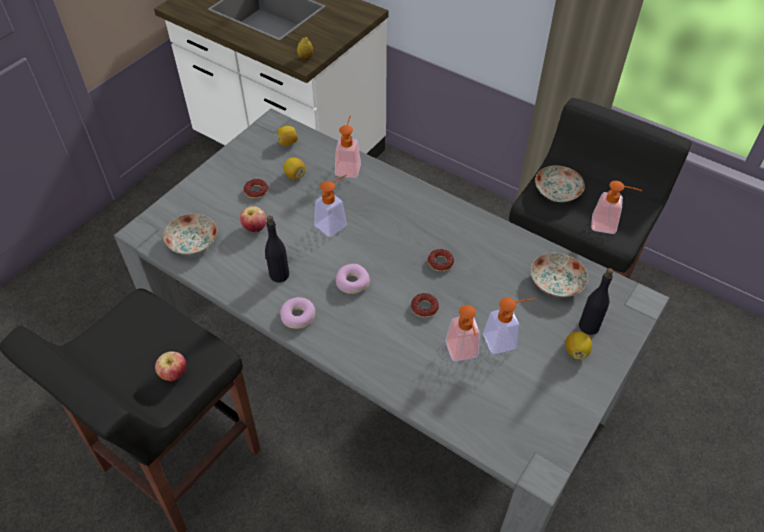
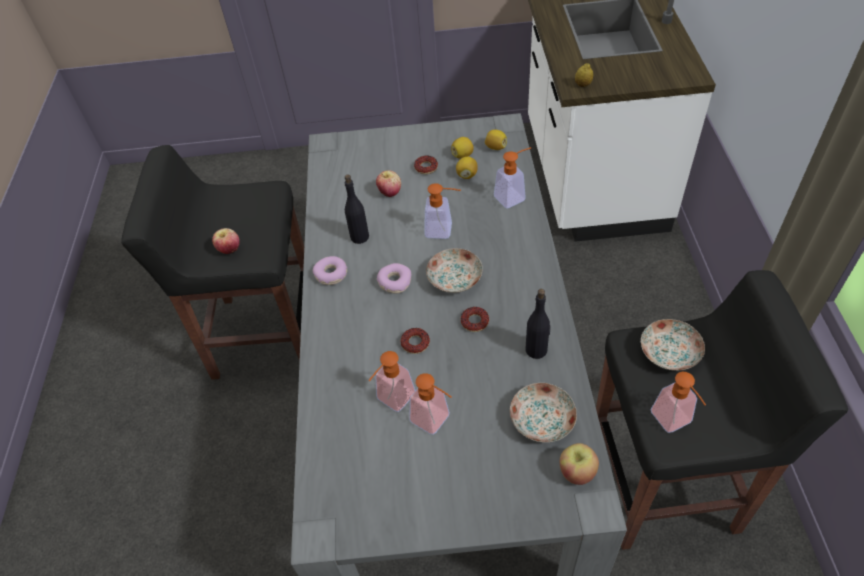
camera: 55 degrees right, 0 degrees up
(192, 242) = (342, 172): plate -> plate (454, 278)
(576, 351) = (475, 485): lemon -> lemon (462, 155)
(589, 326) = (515, 477): black bottle -> black bottle (536, 350)
(610, 292) = (576, 472): none -> apple

